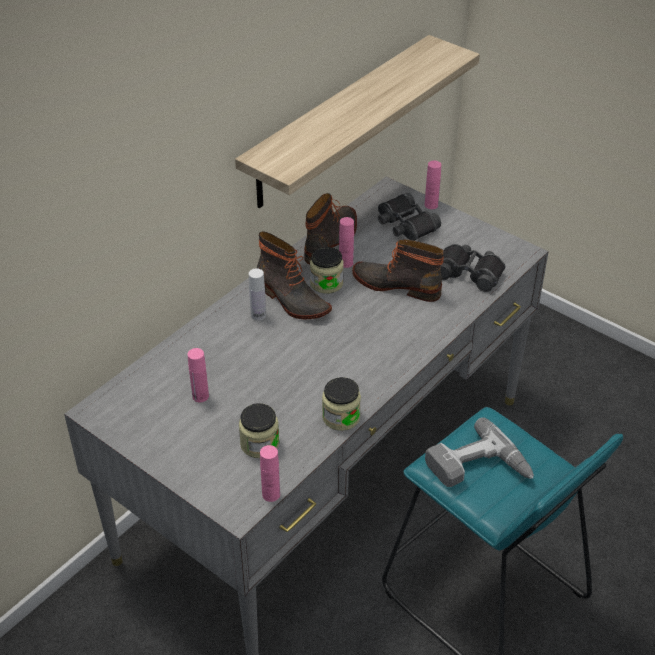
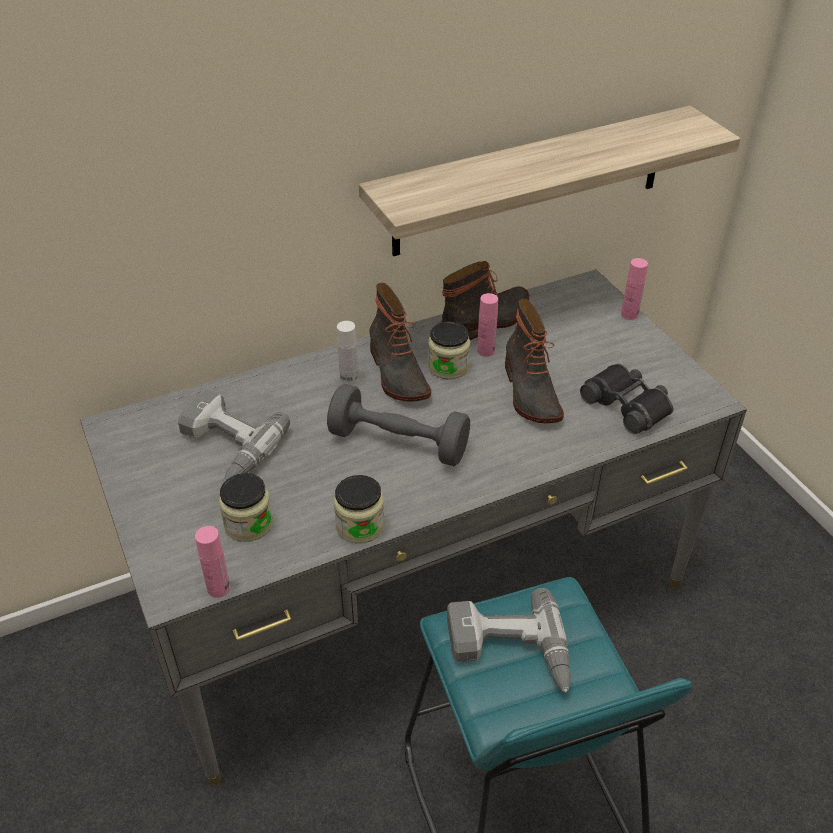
camera: 25 degrees right, 0 degrees up
(200, 396) = (225, 447): pink bottle -> power drill
(328, 350) = (398, 443): none -> grey dumbbell
(397, 284) = (529, 392): boot -> boot turned 150 degrees counterclockwise
(405, 225) = (584, 328): black binoculars -> none

